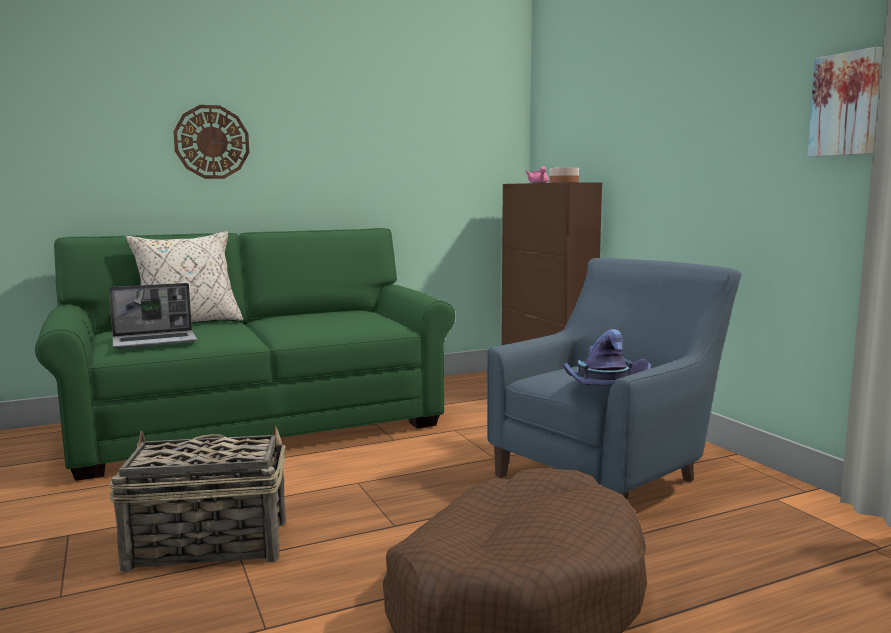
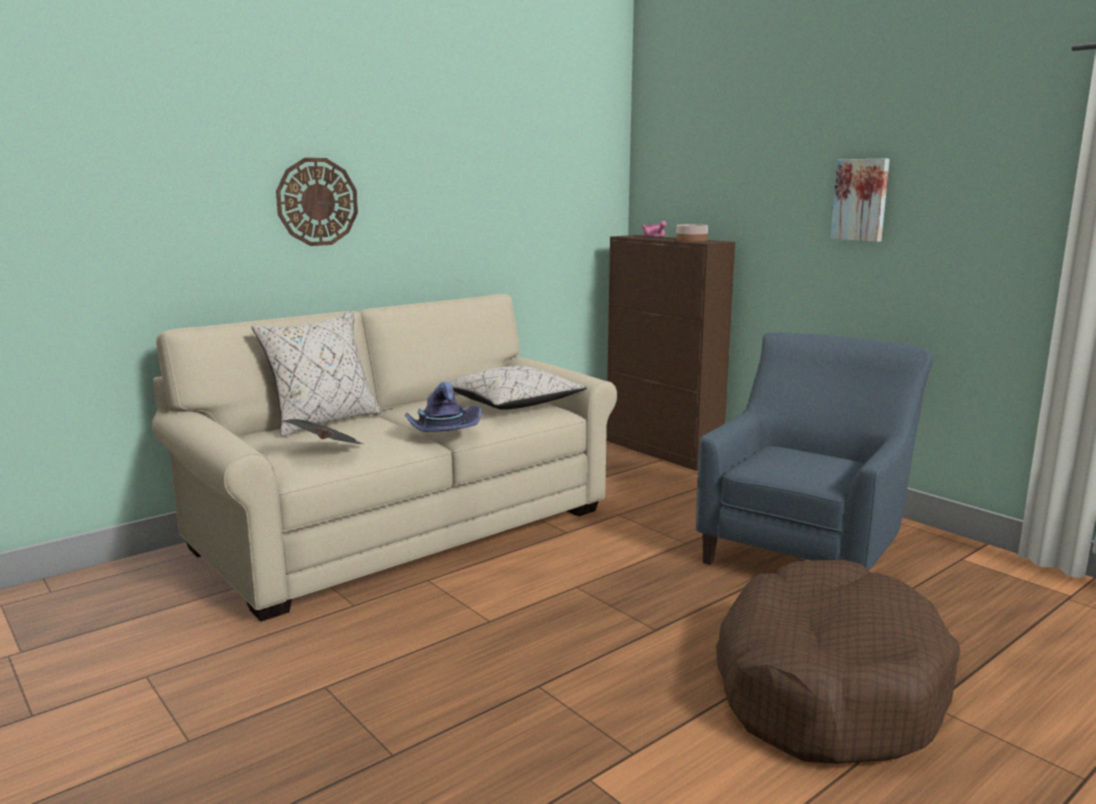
camera: 15 degrees left, 5 degrees up
(156, 341) = (327, 452): laptop -> newspaper
(206, 545) = (489, 676): basket -> none
(259, 425) = (404, 529): green sofa -> beige sofa
(361, 320) = (512, 404): none -> beige pillow
(602, 388) = (833, 475): purple hat -> purple hat (441, 433)
(846, 105) = (1029, 195): picture -> picture (861, 200)

